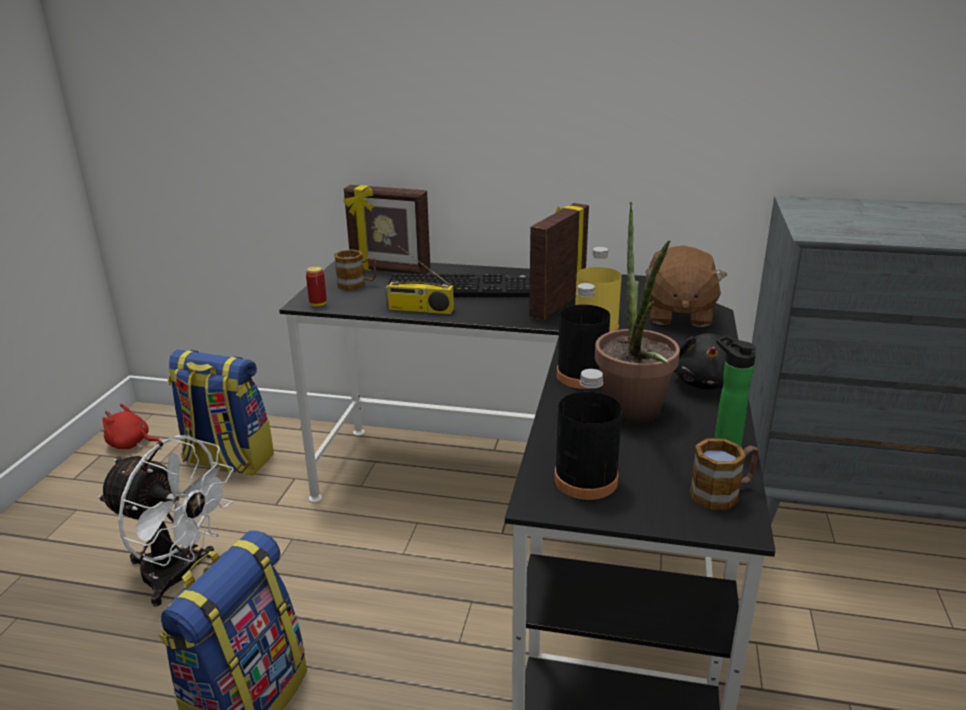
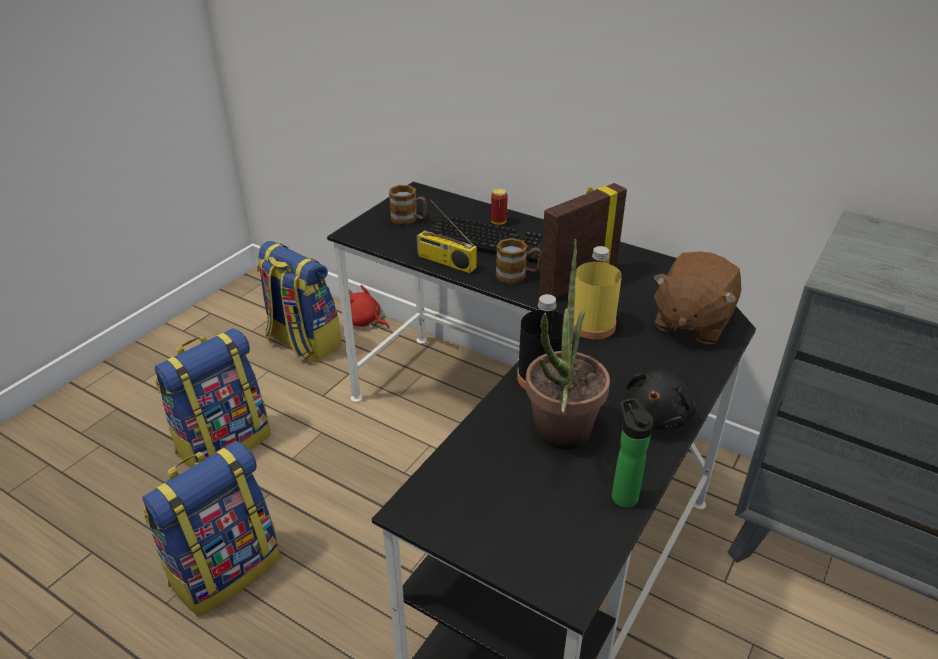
camera: 20 degrees right, 10 degrees up
(131, 444) = (237, 308): red plush toy -> red plush toy (365, 321)
(180, 576) = (224, 443): white fan -> backpack
(318, 304) = (362, 237): can -> can (498, 222)
(389, 270) = (448, 208): picture frame -> none
(585, 480) = (465, 499): black bottle -> none
(722, 493) = (580, 552): mug -> mug (517, 275)

